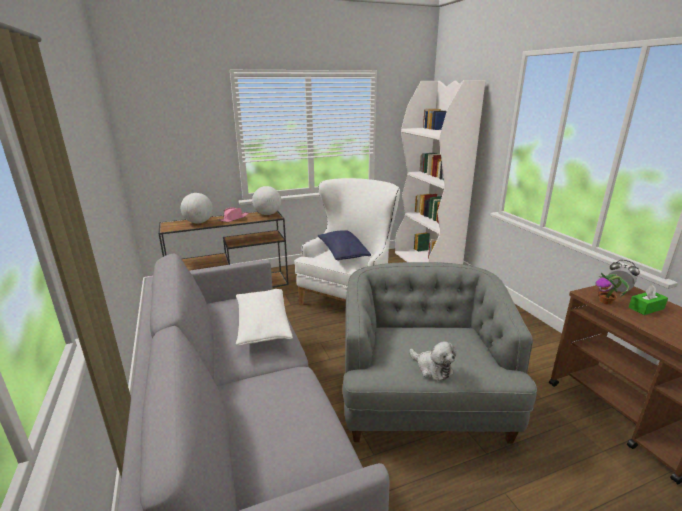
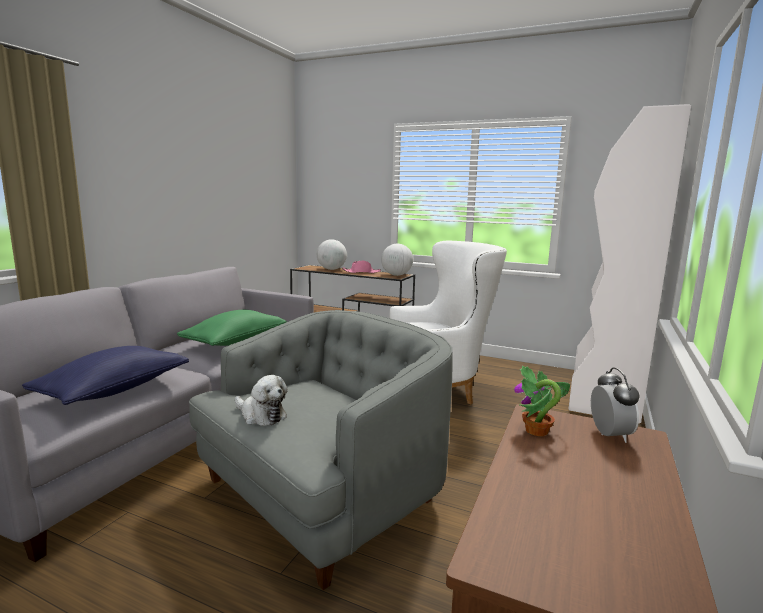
camera: 45 degrees right, 10 degrees down
(263, 326) = (235, 341): white pillow -> green pillow
(342, 254) = (422, 326): blue pillow -> blue pillow (114, 390)
(432, 368) = (261, 415): plush toy -> plush toy turned 60 degrees counterclockwise
(646, 308) = (588, 466): green tissue box -> none

